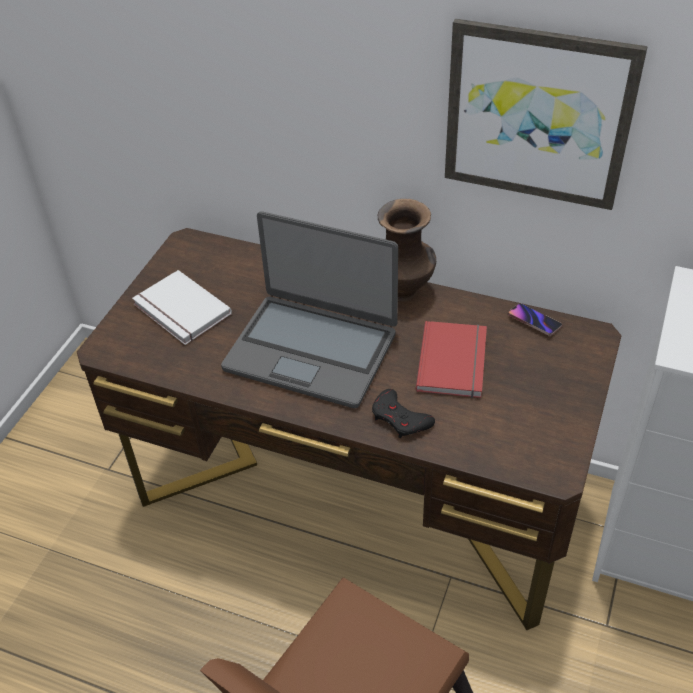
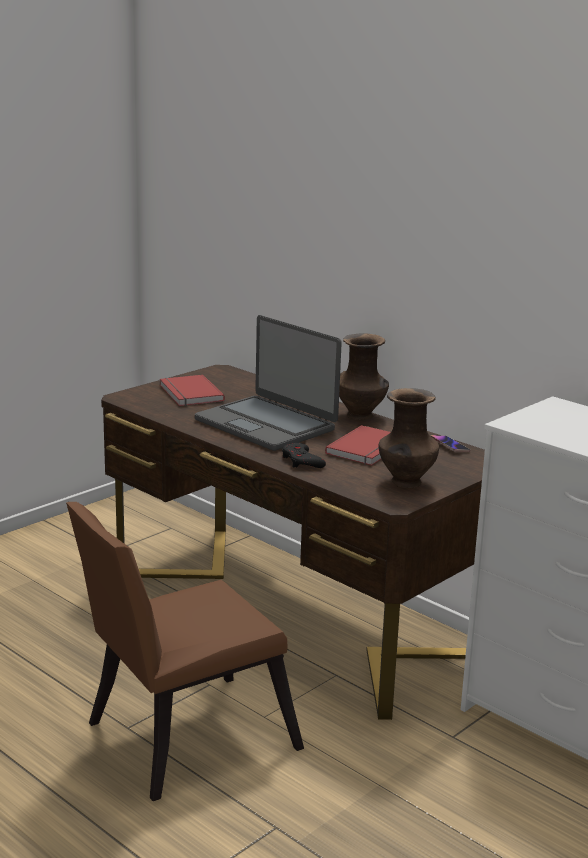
camera: 20 degrees right, 25 degrees down
(180, 311) = (189, 393): white book -> red book
(538, 114) = (461, 262): picture -> none
(540, 422) = (406, 483): none -> brown vase

